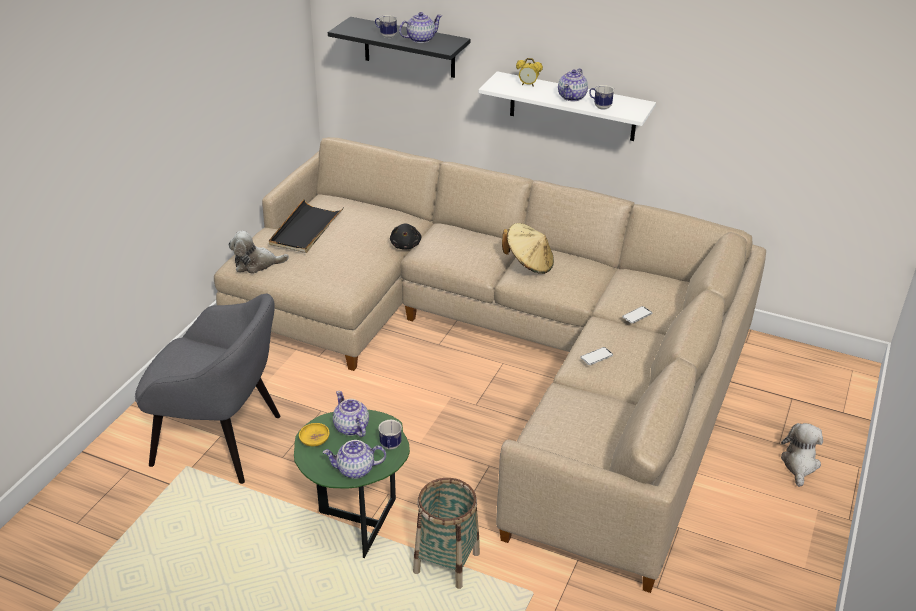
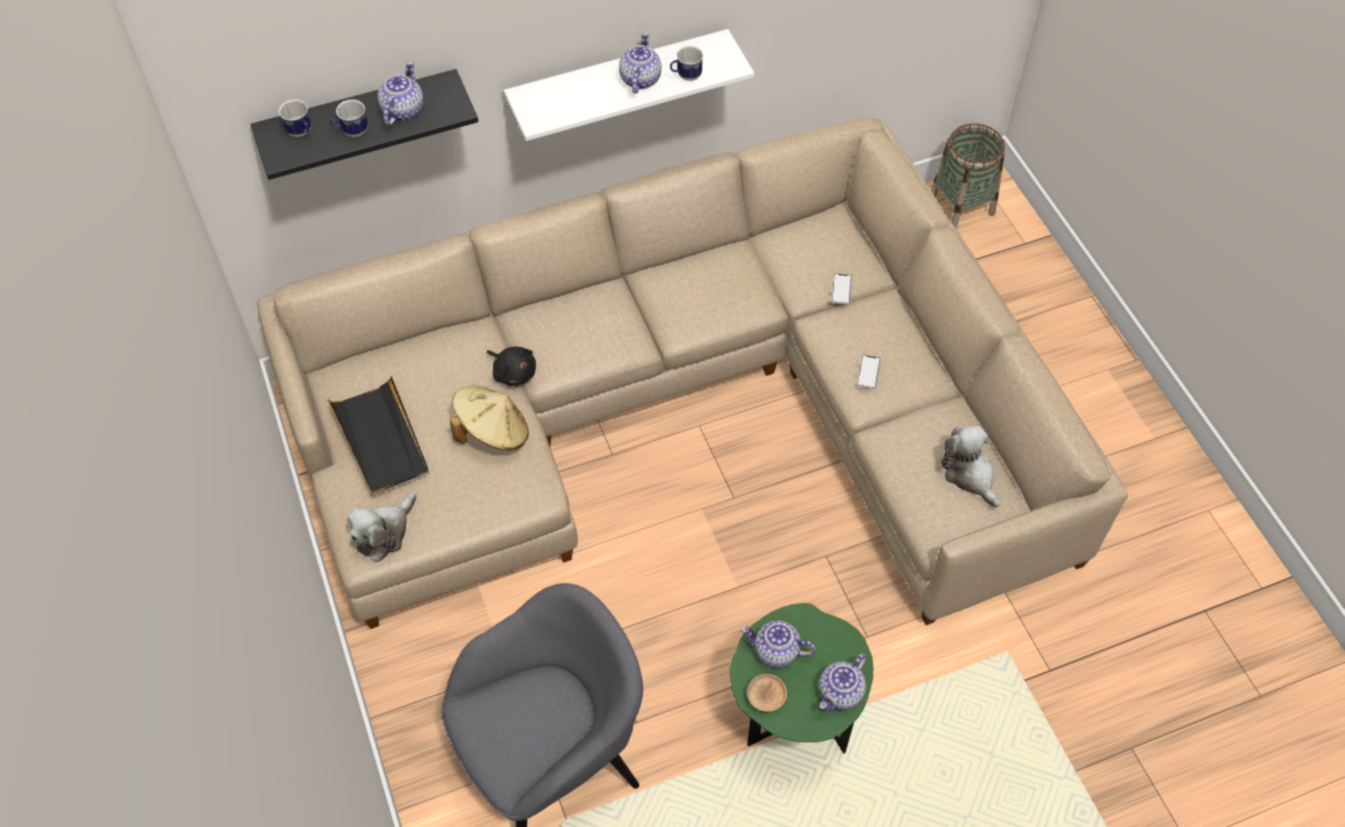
camera: 45 degrees left, 20 degrees up
(314, 441) = (766, 698): yellow bowl -> brown bowl
(390, 447) = (837, 640): mug -> mug (301, 133)
(446, 562) = (911, 689): basket -> basket (961, 204)
(528, 85) = (569, 91): alarm clock -> none
(529, 263) = (672, 300): beige hat -> beige hat (492, 432)
(572, 97) = (639, 80): teapot -> teapot turned 150 degrees counterclockwise
(799, 464) = (1050, 331): plush toy -> plush toy (969, 474)

